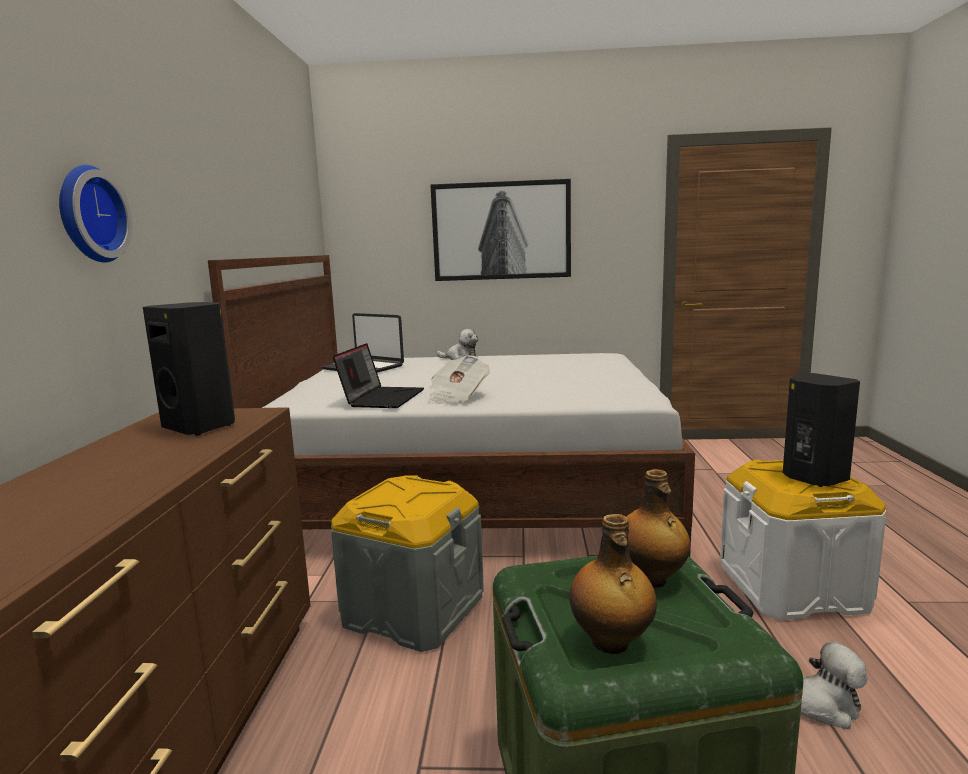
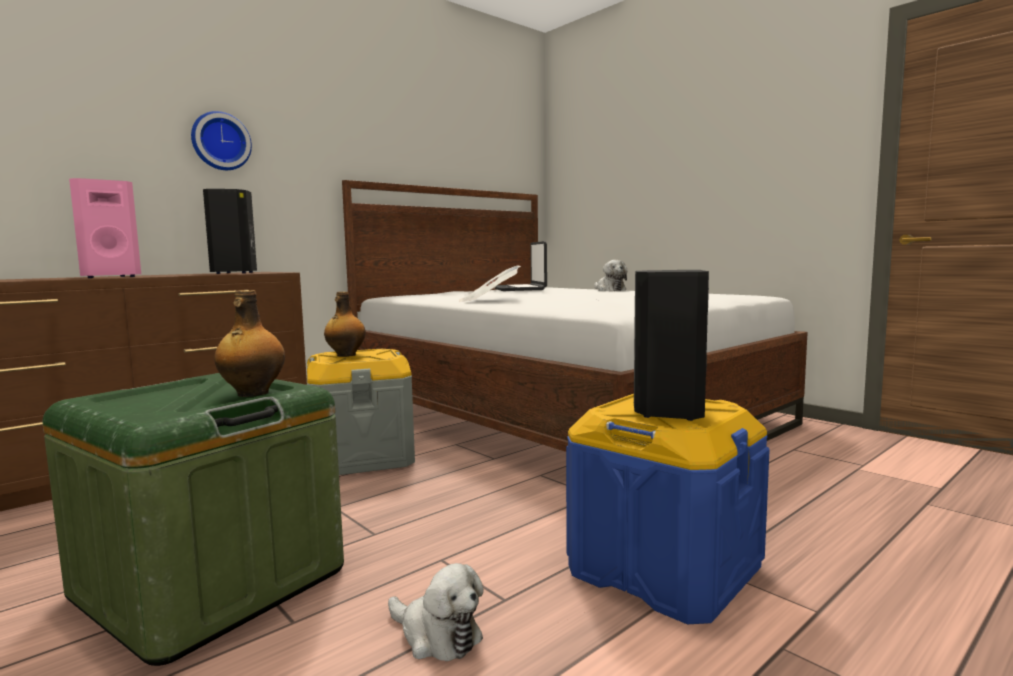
camera: 45 degrees right, 5 degrees down
(119, 489) = (109, 277): none -> pink speaker
(382, 398) = (448, 297): laptop -> none
(501, 231) = (684, 160): picture -> none
(611, 642) = (137, 401): bottle -> bottle (345, 355)
(792, 587) = (664, 569): white storage box -> blue storage box

